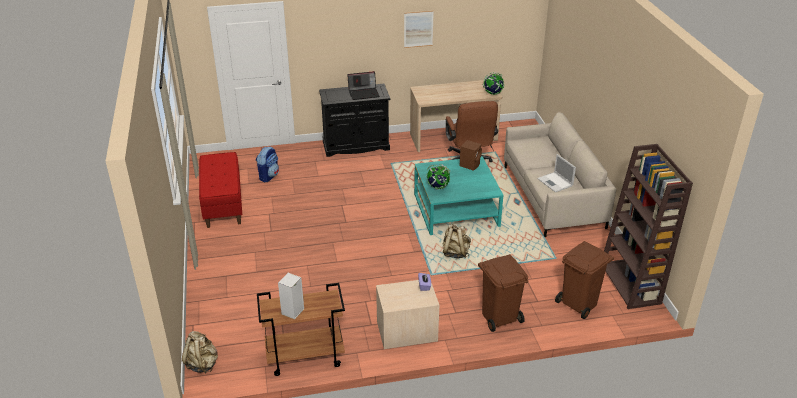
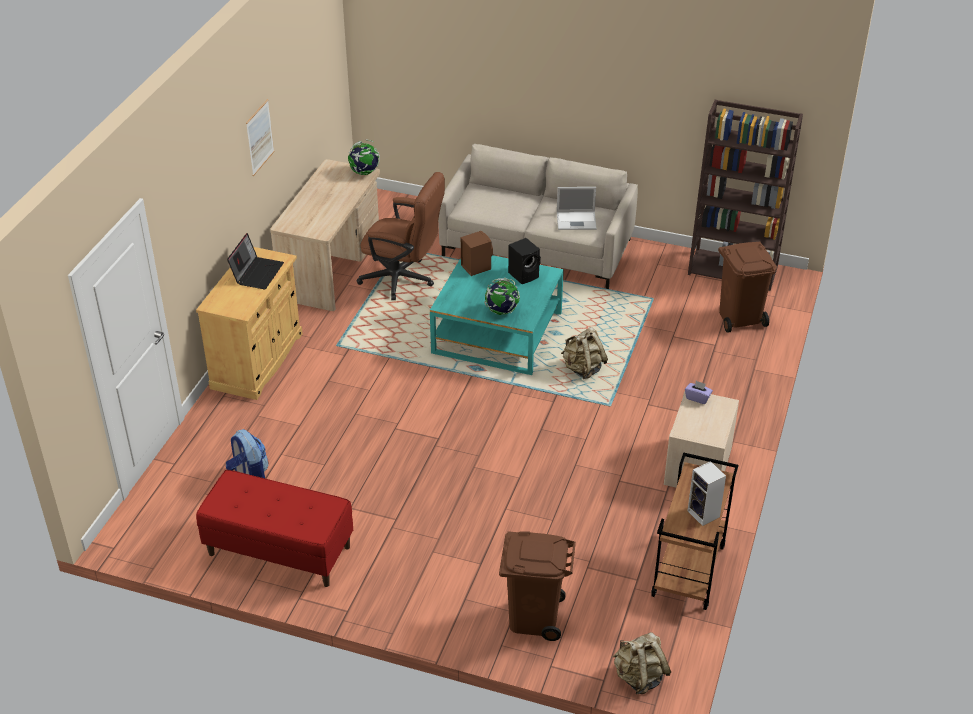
camera: 60 degrees left, 5 degrees up
(356, 145) = (257, 361): black cabinet -> beige cabinet
(481, 183) = (524, 275): none -> black speaker
(500, 317) = (722, 383): brown trash can -> brown trash can (534, 617)

